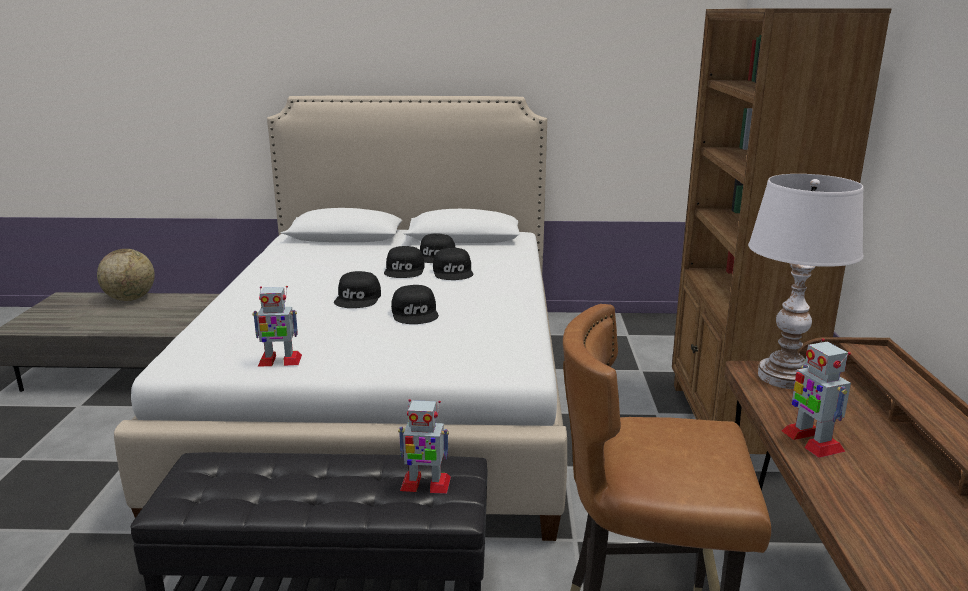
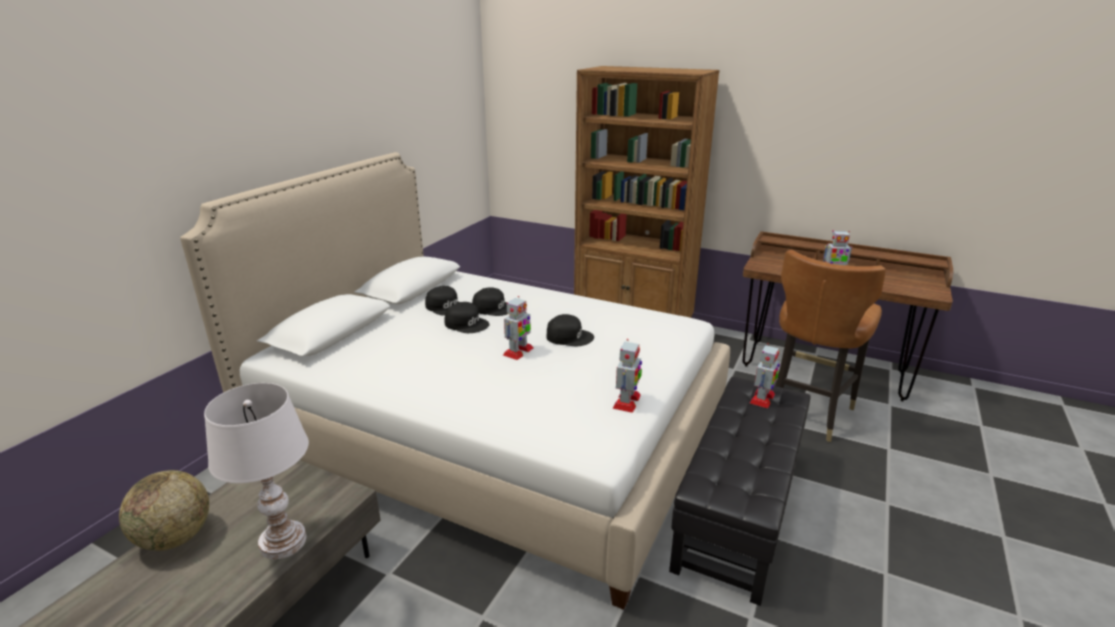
camera: 65 degrees left, 5 degrees up
(358, 298) = (518, 352): black cap -> toy robot
(784, 377) = (768, 263): white table lamp -> white table lamp (283, 542)

